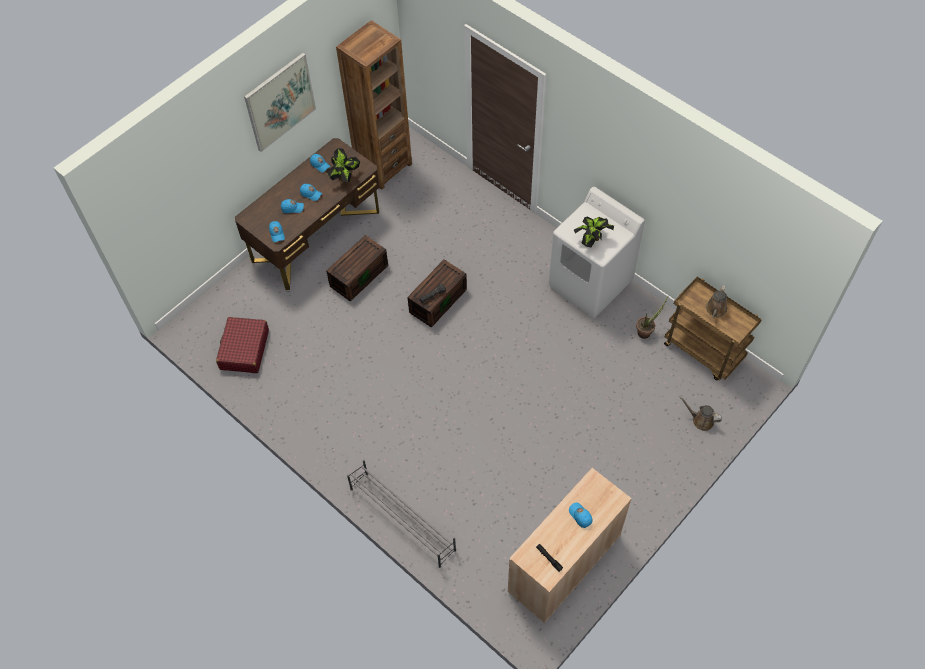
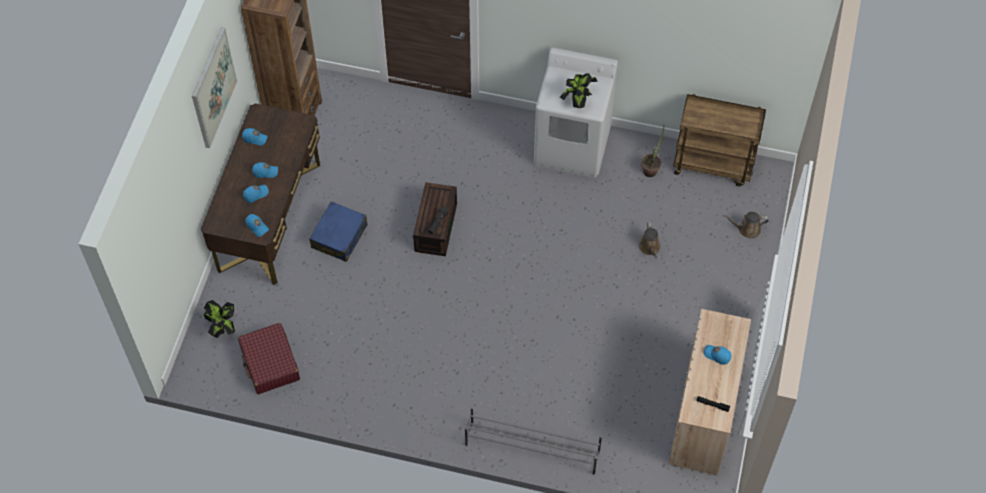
camera: 30 degrees left, 0 degrees up
(345, 177) = (289, 140): potted plant -> potted plant (223, 327)
(359, 275) = (339, 236): brown storage box -> blue suitcase
(715, 310) = (720, 118): brown watering can -> brown watering can (650, 248)

